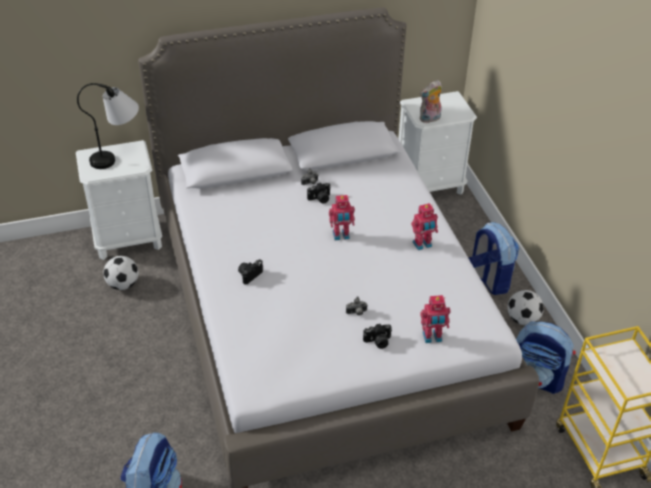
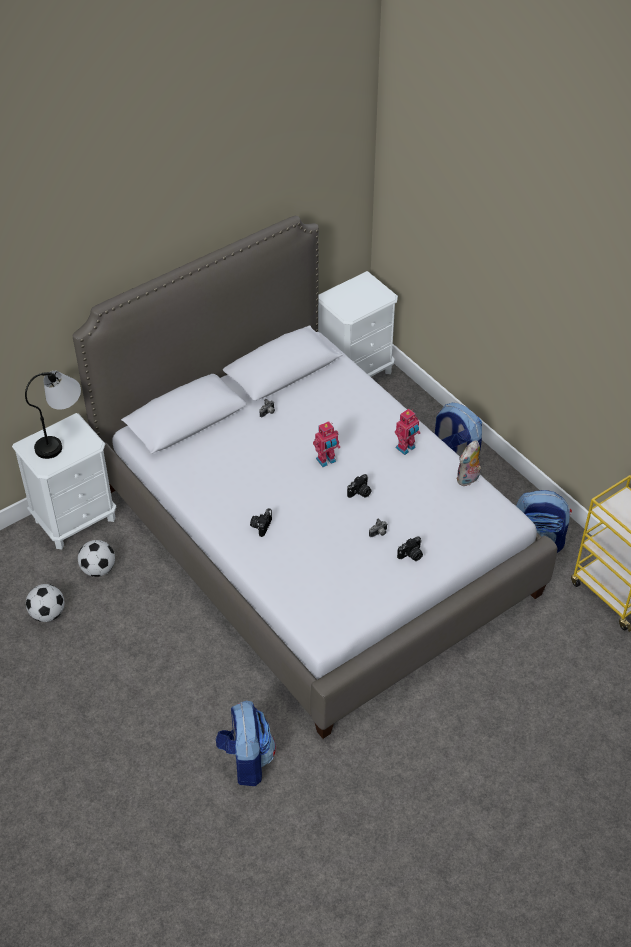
camera: 20 degrees left, 5 degrees up
(320, 199) = (286, 427): camera -> camera (360, 493)
(429, 119) = (354, 311): plush toy -> plush toy (468, 479)
(432, 337) = (456, 537): toy robot -> none
(522, 319) = (501, 489): football -> football (47, 614)

